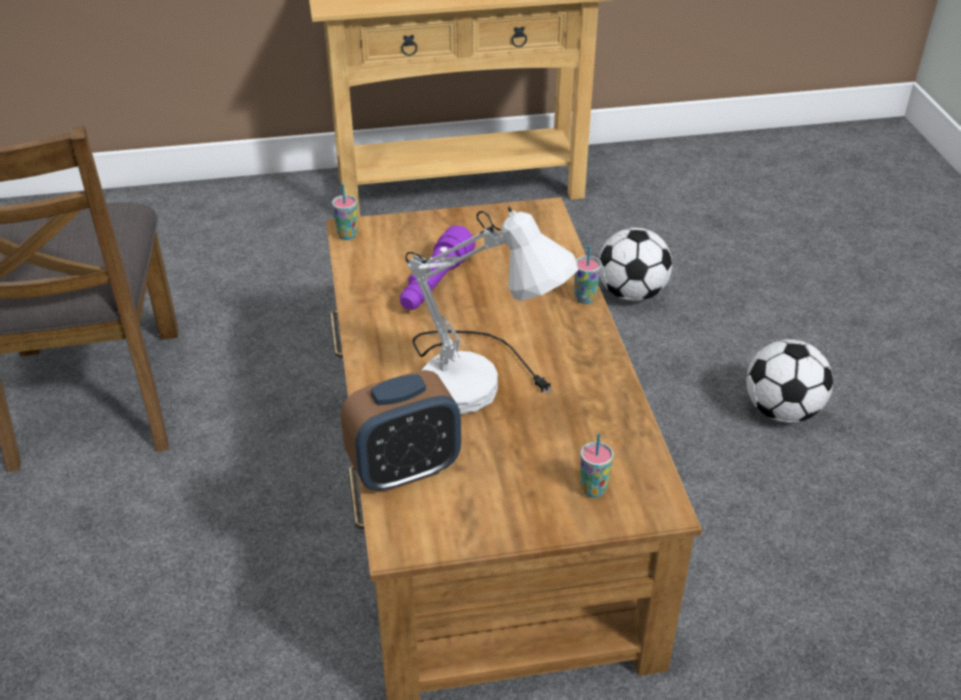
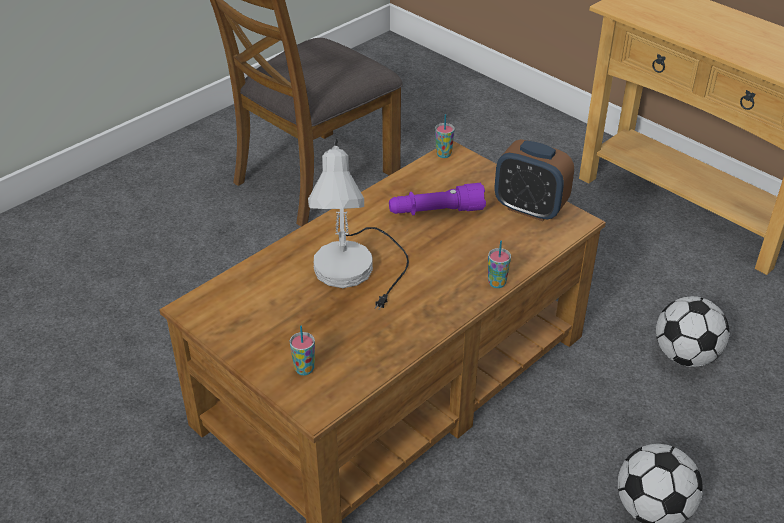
camera: 55 degrees right, 0 degrees up
(404, 470) = (251, 281): alarm clock -> alarm clock (530, 208)

